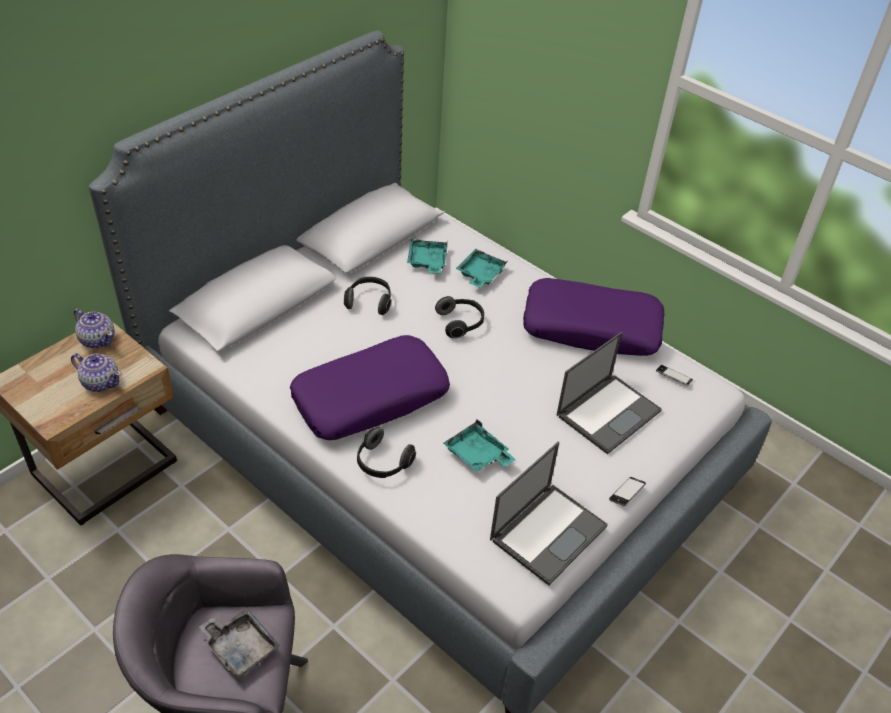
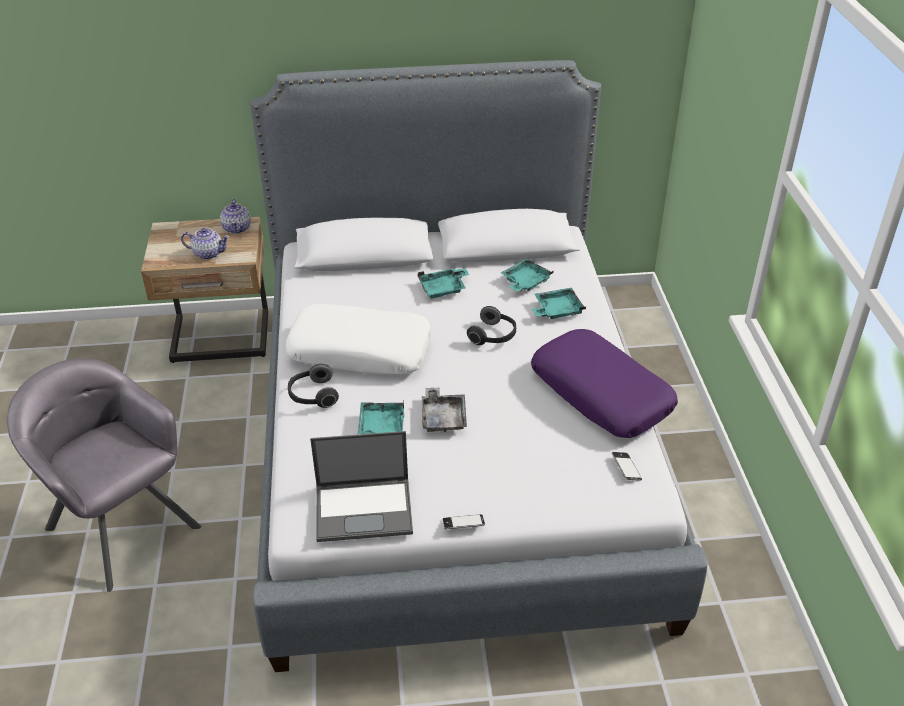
camera: 45 degrees right, 5 degrees down
(100, 382) = (208, 253): teapot -> teapot turned 60 degrees counterclockwise
(240, 647) = (110, 456): grey tray -> grey tray (443, 417)
(369, 302) = (443, 289): headphones -> turquoise tray
(370, 397) = (360, 351): purple pillow -> white pillow
(609, 412) = (529, 460): laptop -> none

